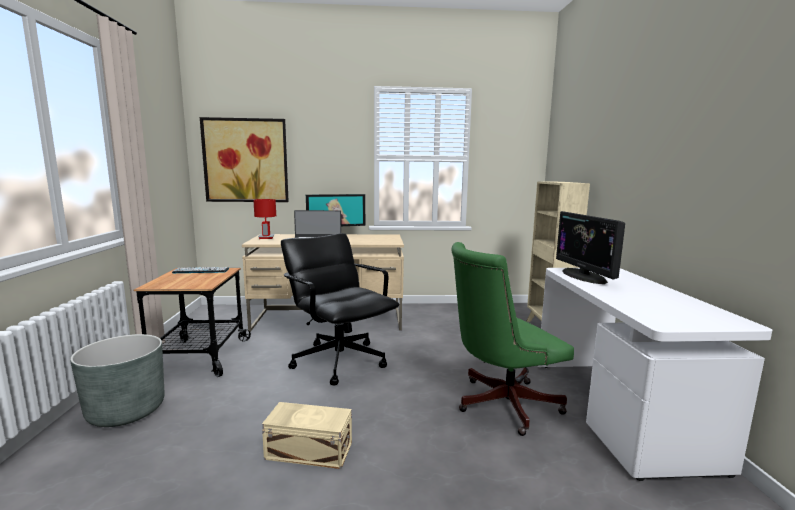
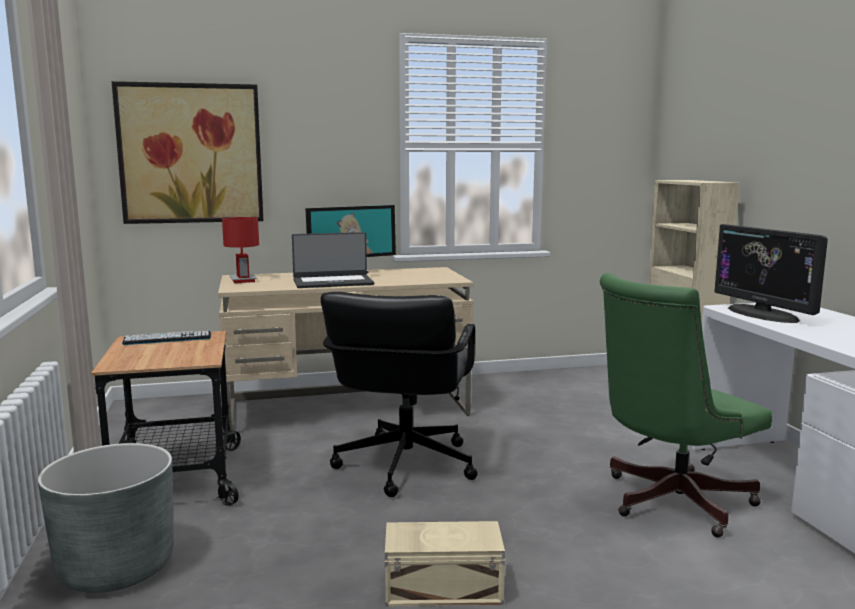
camera: 10 degrees left, 0 degrees up
(339, 360) = (404, 466): black office chair -> black office chair turned 120 degrees counterclockwise

